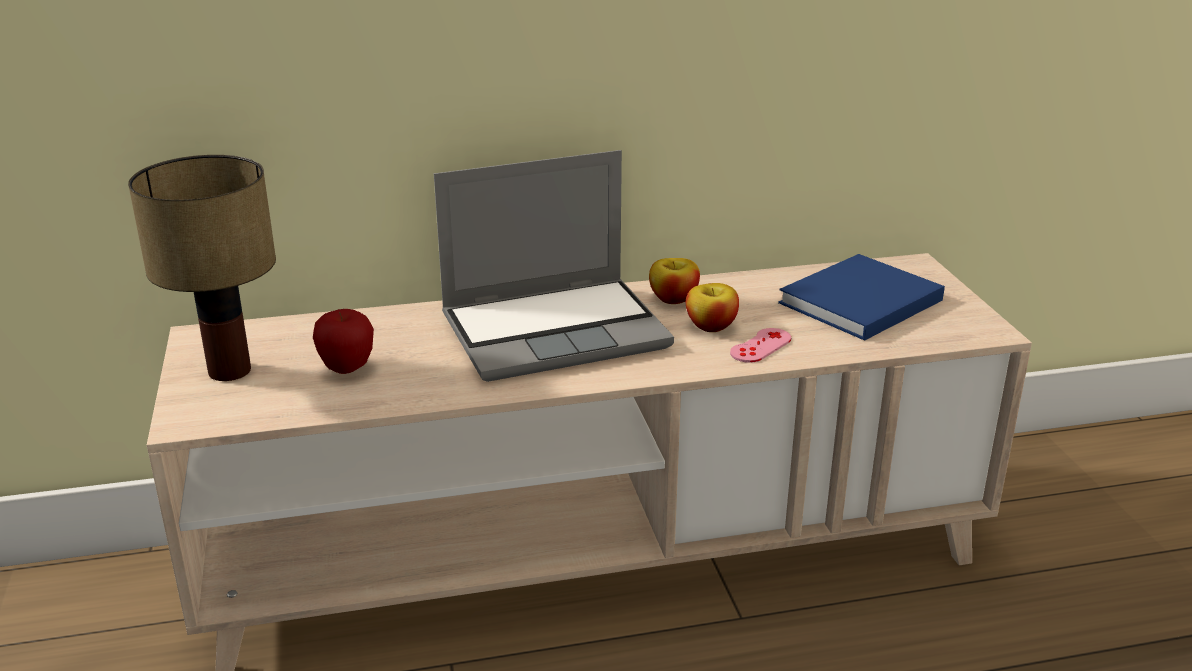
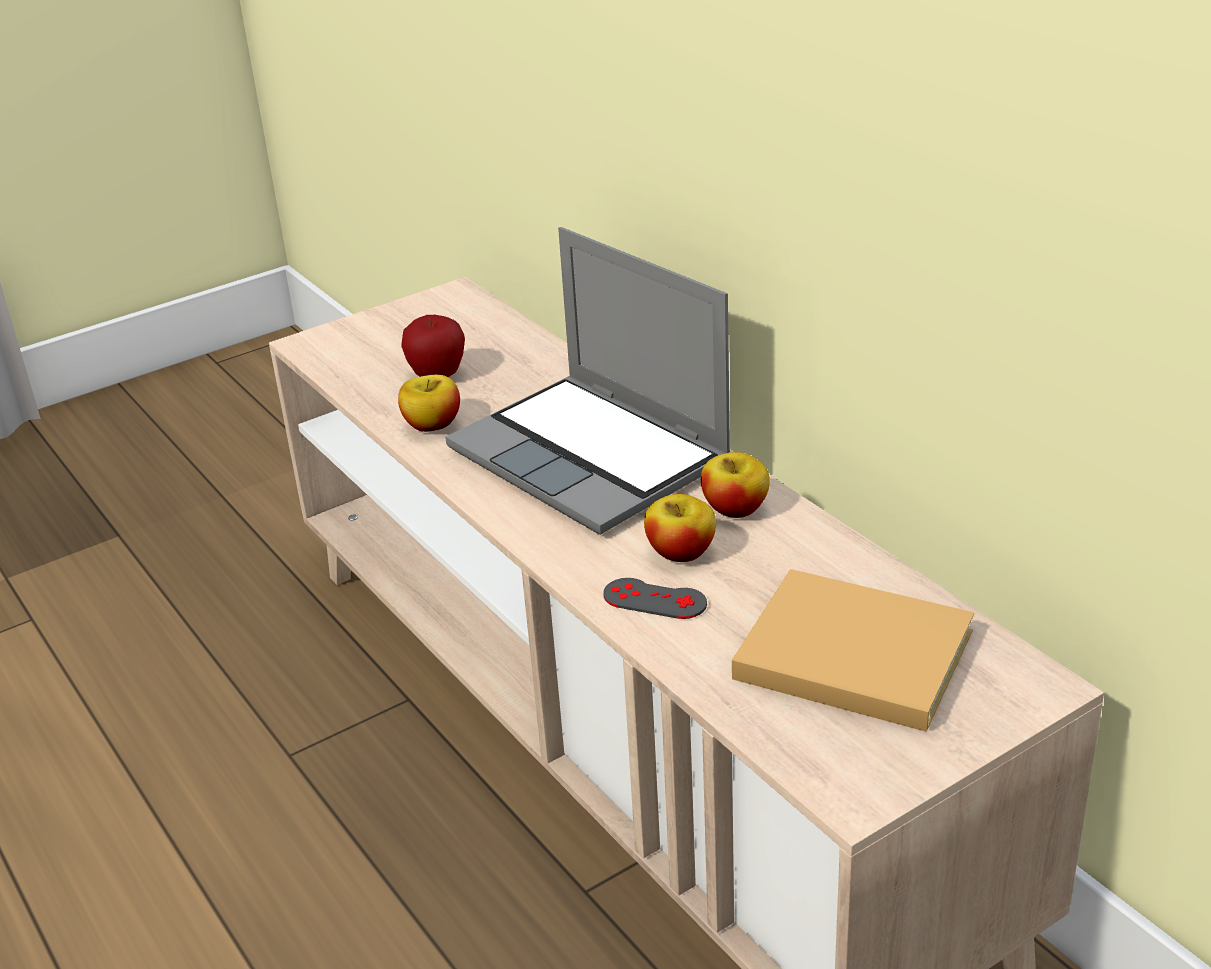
camera: 70 degrees right, 5 degrees up
(227, 370) = (401, 327): table lamp -> none
(430, 384) = (432, 425): none -> apple
(760, 346) = (654, 599): pink game controller -> grey game controller
(857, 303) = (846, 653): blue book -> beige book

